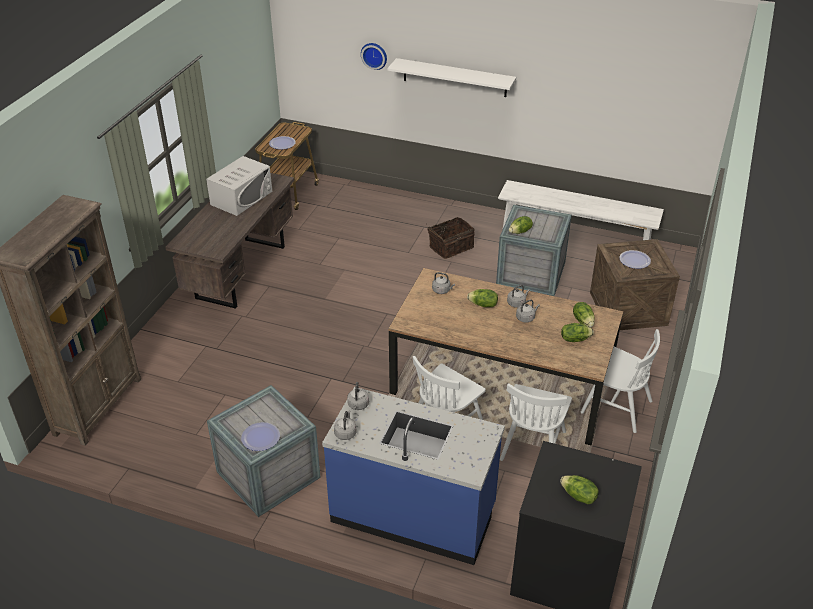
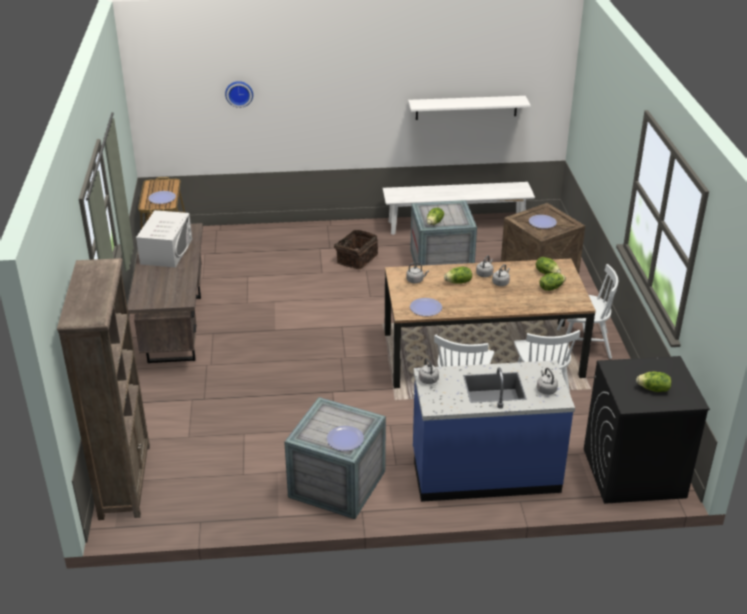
camera: 25 degrees left, 5 degrees down
(345, 433) = (436, 403): grey kettle -> grey kettle (546, 389)
(428, 323) = (426, 308): none -> plate
(454, 77) = (322, 100): white shelf -> white shelf (466, 107)

